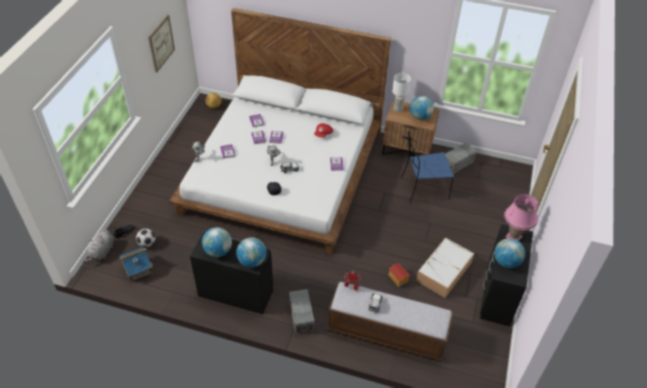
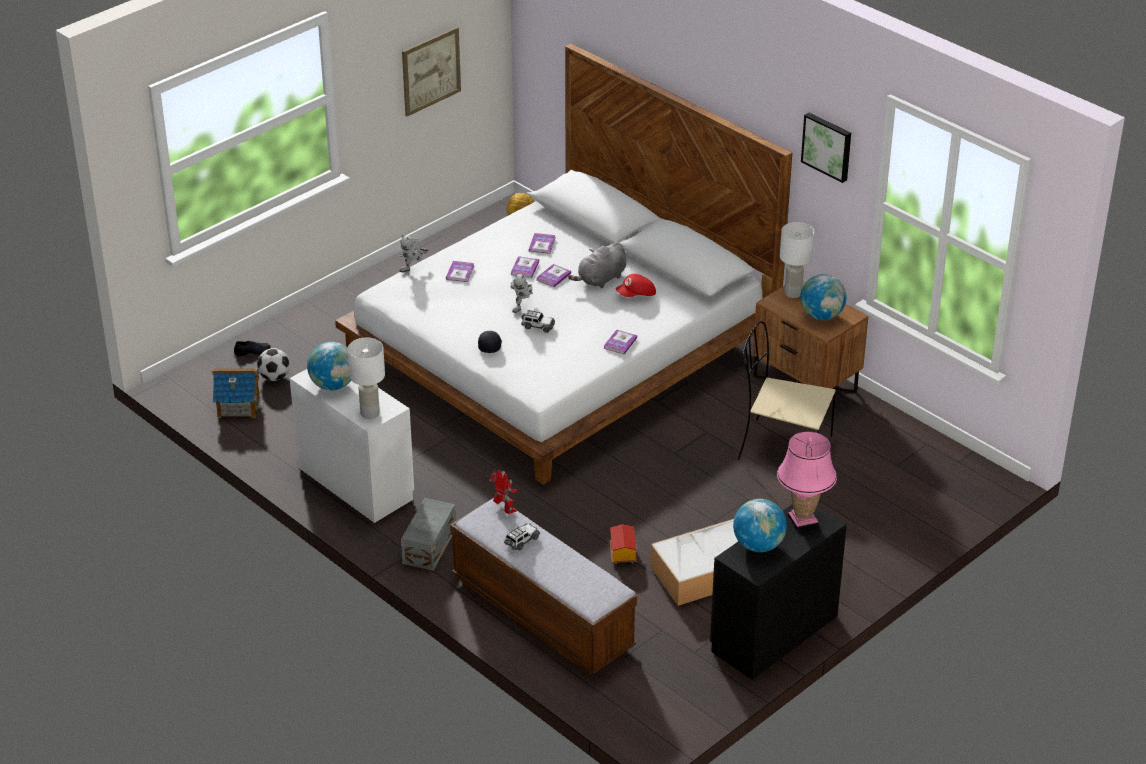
camera: 30 degrees right, 10 degrees down
(102, 252) = (203, 367): grey plush toy -> grey plush toy (600, 280)
(235, 292) = (356, 482): black dresser -> white dresser
(252, 261) = (370, 413): globe -> white table lamp
(414, 30) = (827, 146): none -> picture
(423, 188) = (782, 448): blue chair -> beige chair
(458, 163) = (882, 433): grey storage box -> none

